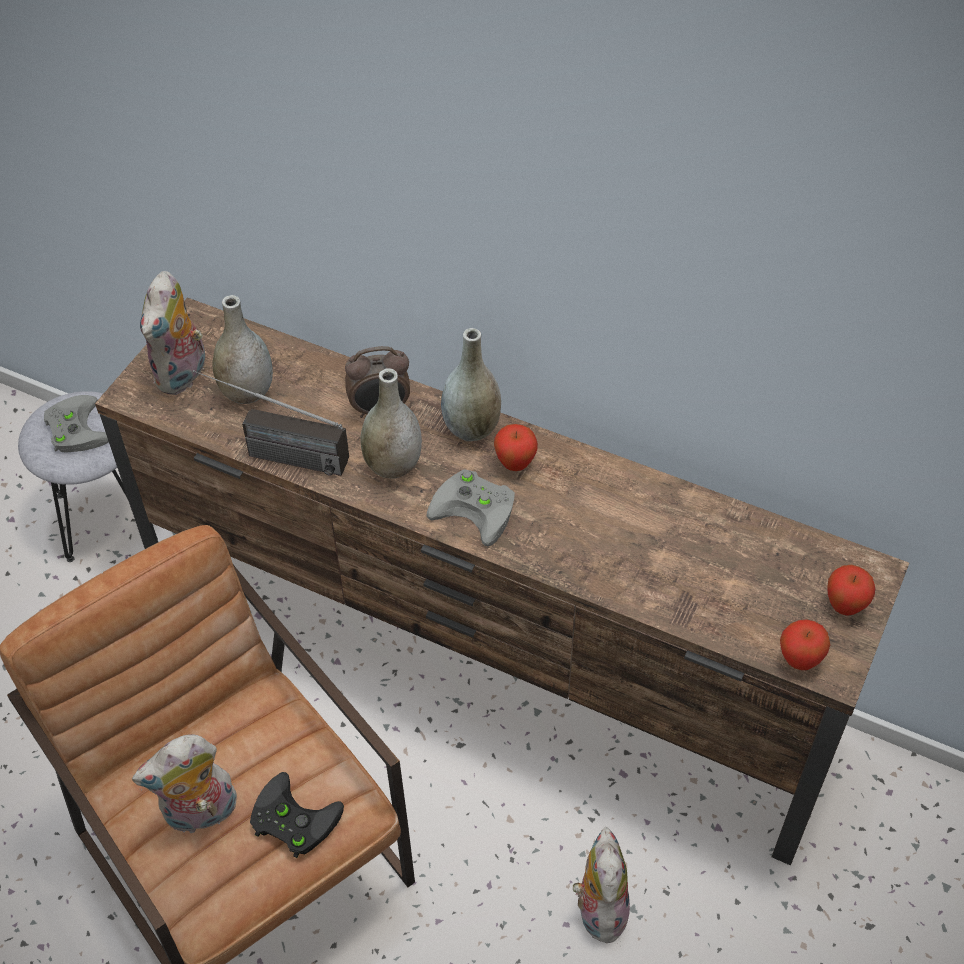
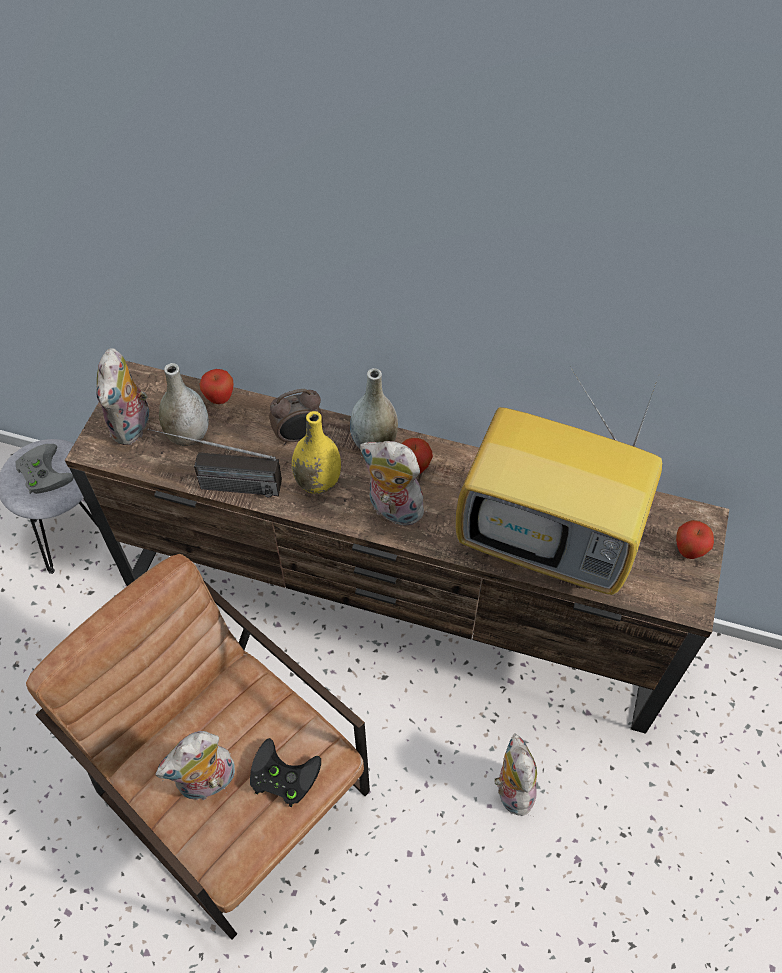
camera: 10 degrees left, 5 degrees up
(393, 465) = (318, 481): grey vase -> yellow vase
(478, 509) = (392, 509): grey game controller -> plush toy
(669, 570) = (550, 540): none -> television
(799, 660) = (663, 600): apple -> apple (220, 398)

